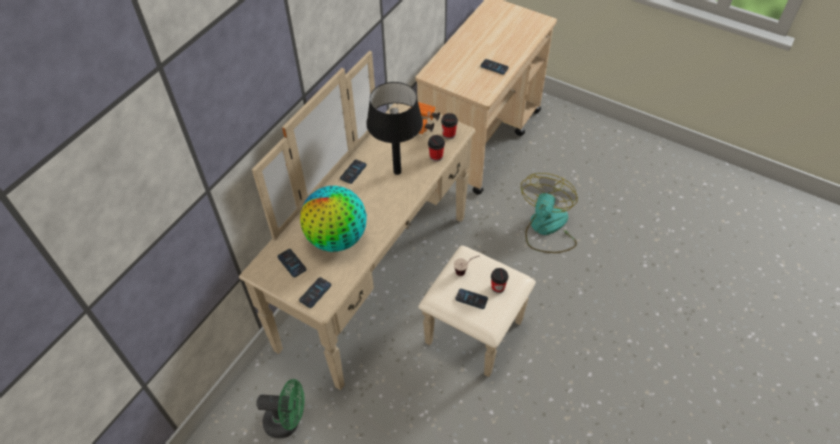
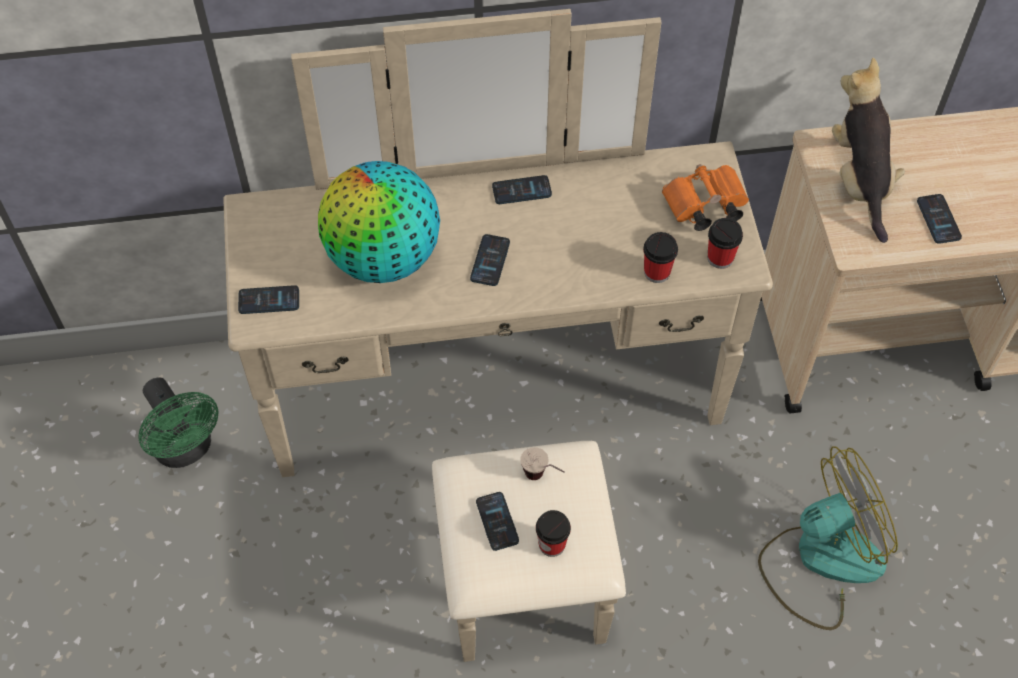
camera: 50 degrees right, 5 degrees up
(292, 263) = (294, 237): phone -> phone (490, 260)
(397, 172) = (575, 243): black table lamp -> none
(456, 75) = (859, 180): none -> plush toy

